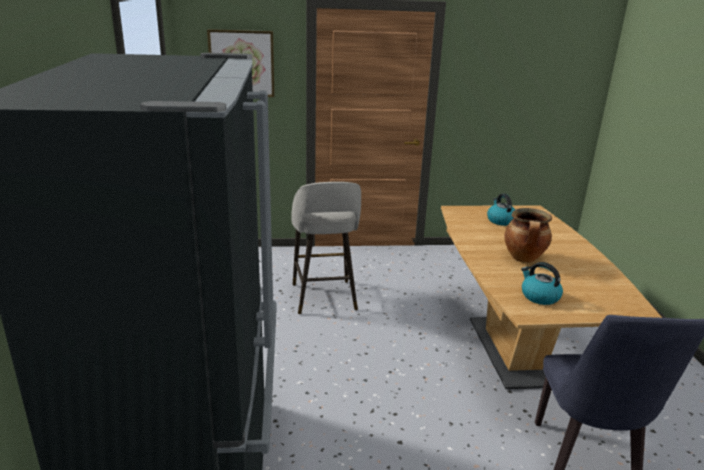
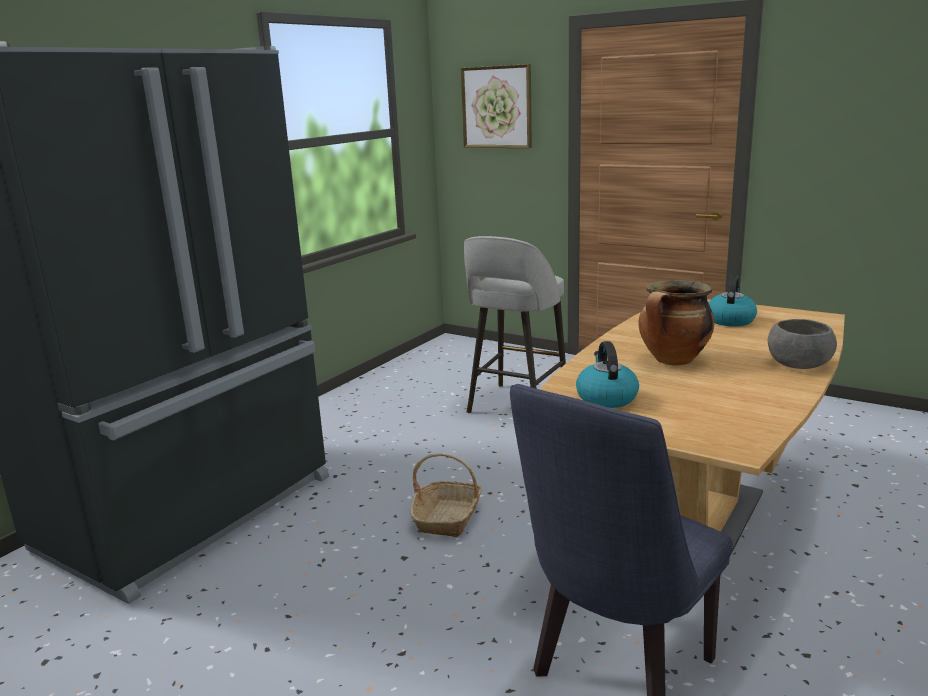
camera: 40 degrees right, 5 degrees down
(388, 400) = (448, 517): none -> basket
(577, 246) = (798, 364): none -> grey bowl

